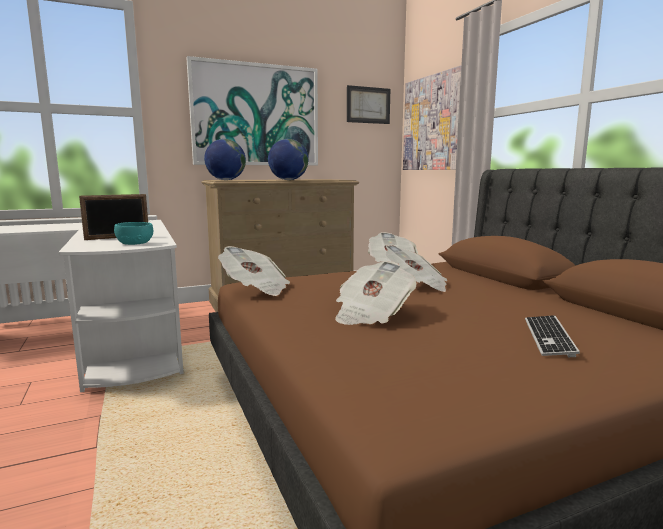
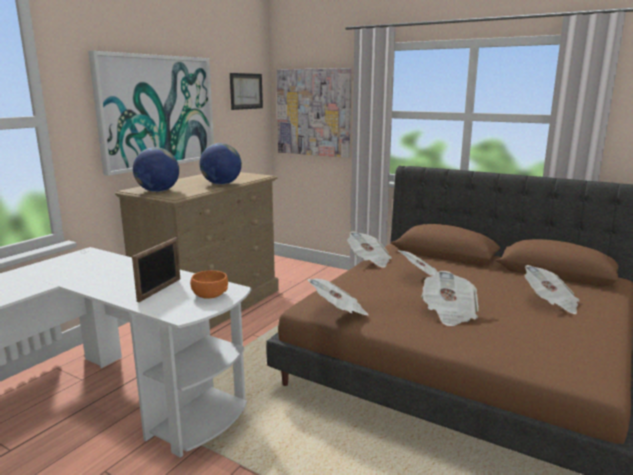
camera: 35 degrees left, 5 degrees up
(134, 243) = (209, 295): turquoise bowl -> orange bowl
(548, 337) = (550, 303): keyboard -> newspaper

